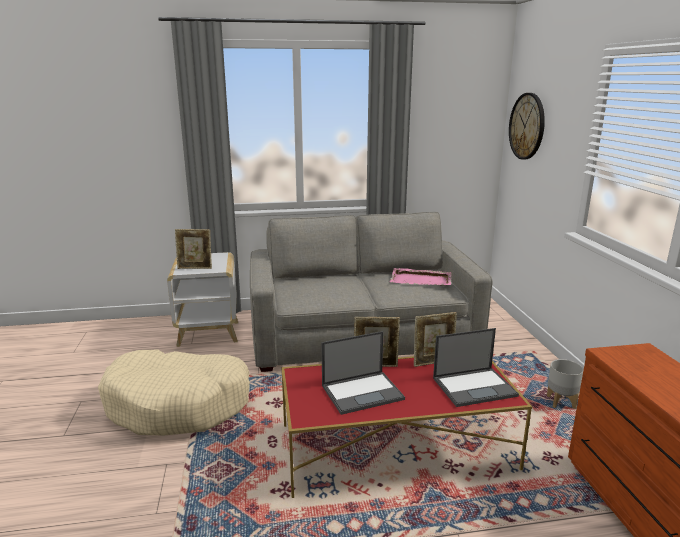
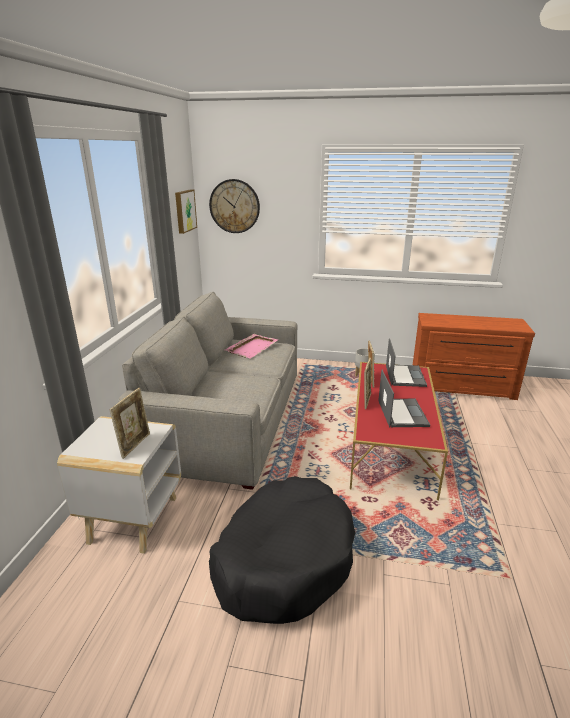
camera: 70 degrees left, 5 degrees up
(179, 404) = (283, 558): beige dog bed -> black dog bed
(468, 124) = (184, 211): none -> picture

